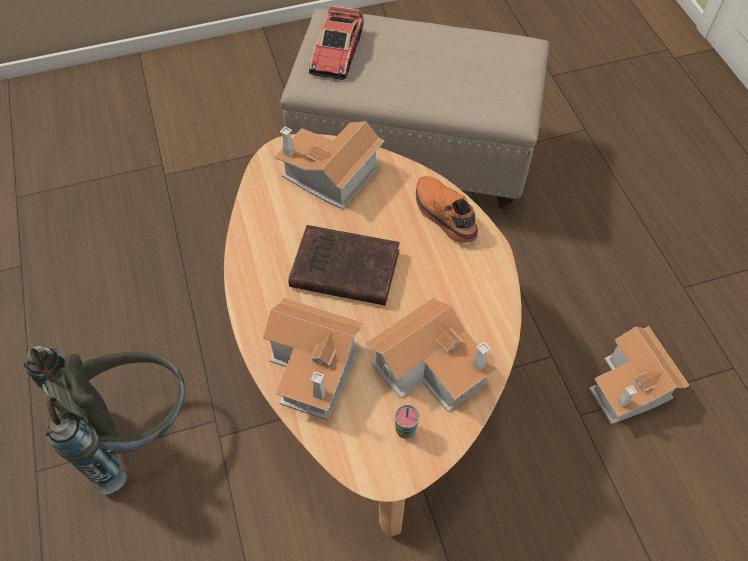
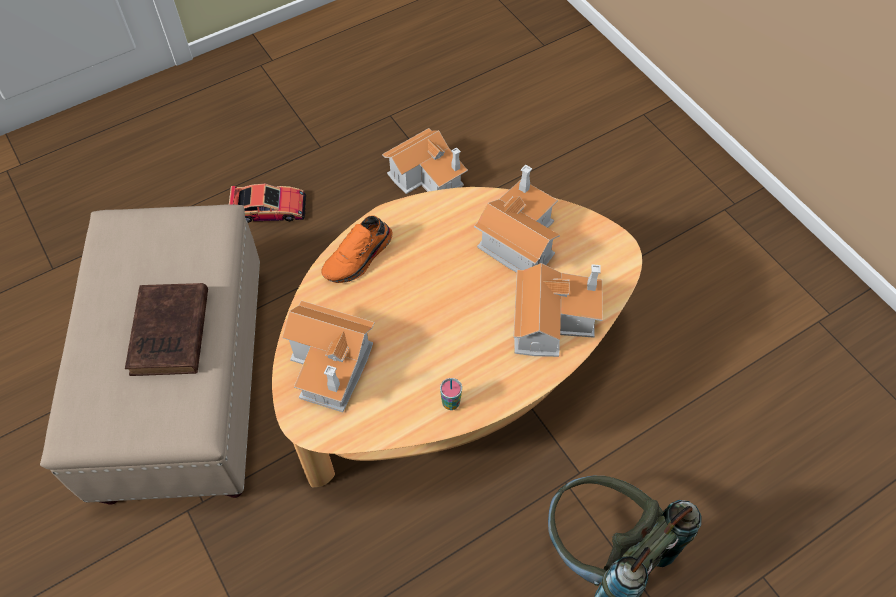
camera: 105 degrees left, 0 degrees up
(336, 52) = (135, 408): toy car -> toy car (269, 208)
(342, 269) = (444, 325): brown book -> brown book (170, 335)
(405, 430) = (580, 245): cup -> cup (451, 403)

